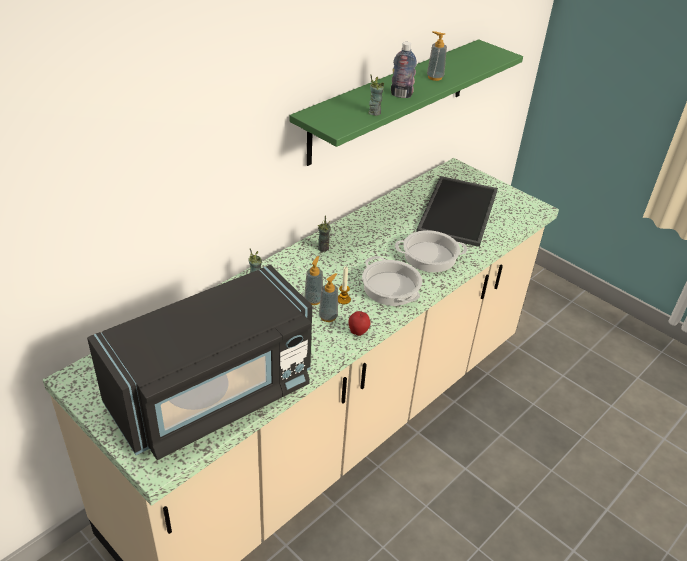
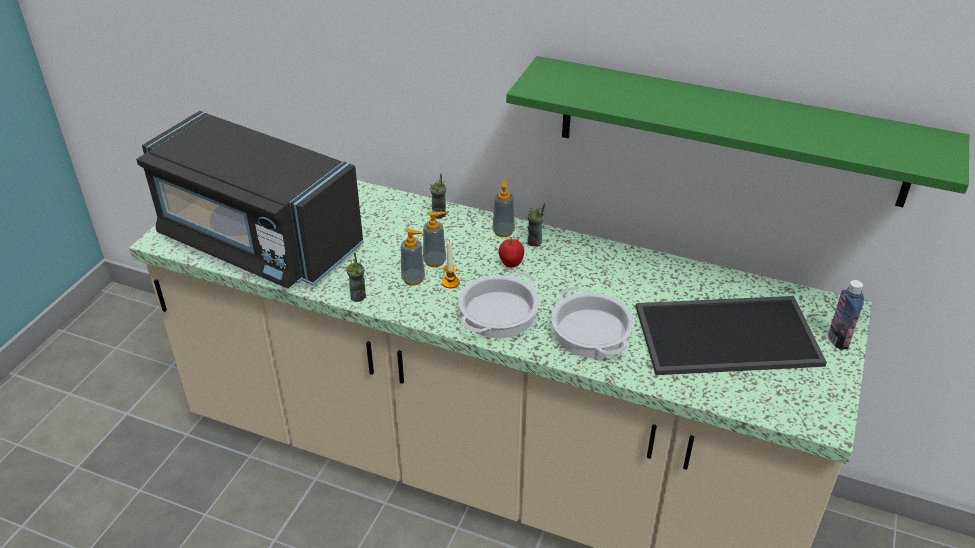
camera: 70 degrees right, 0 degrees up
(358, 333) = (399, 308): apple -> apple (511, 265)
(374, 112) = (601, 101): cup -> cup (358, 296)
(401, 95) = (673, 109): bottle -> bottle (838, 340)
(434, 77) = (763, 122): soap dispenser -> soap dispenser (503, 232)

